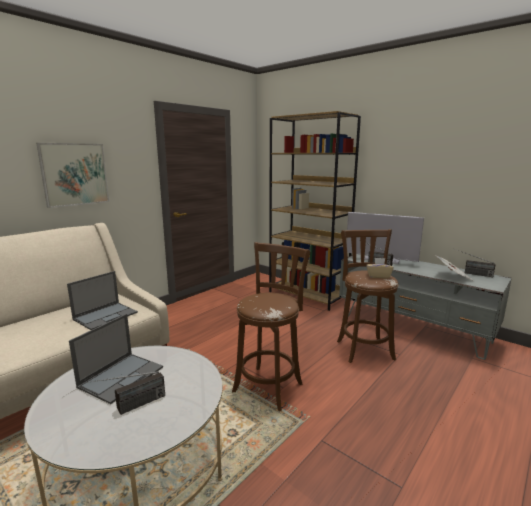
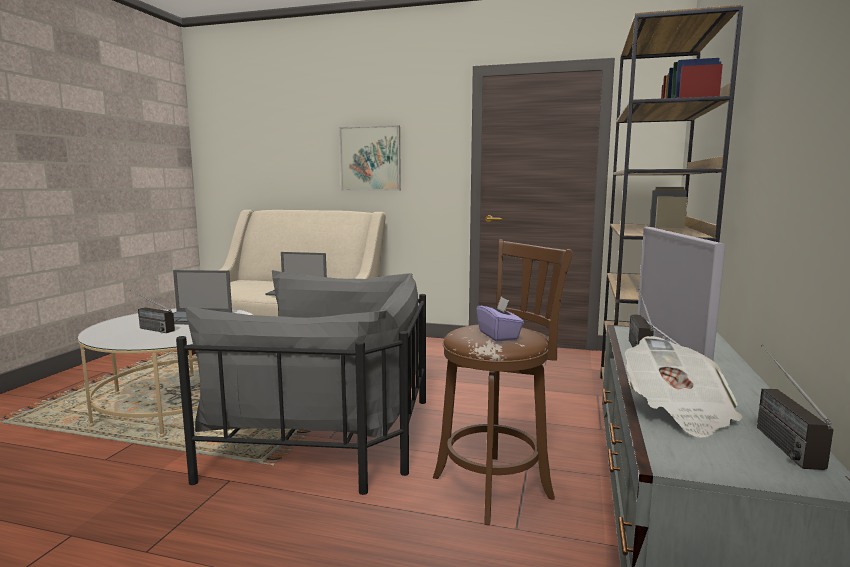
camera: 65 degrees right, 5 degrees down
(269, 385) = (327, 429): brown stool -> grey armchair
(378, 276) = (499, 335): beige tissue box -> purple tissue box

